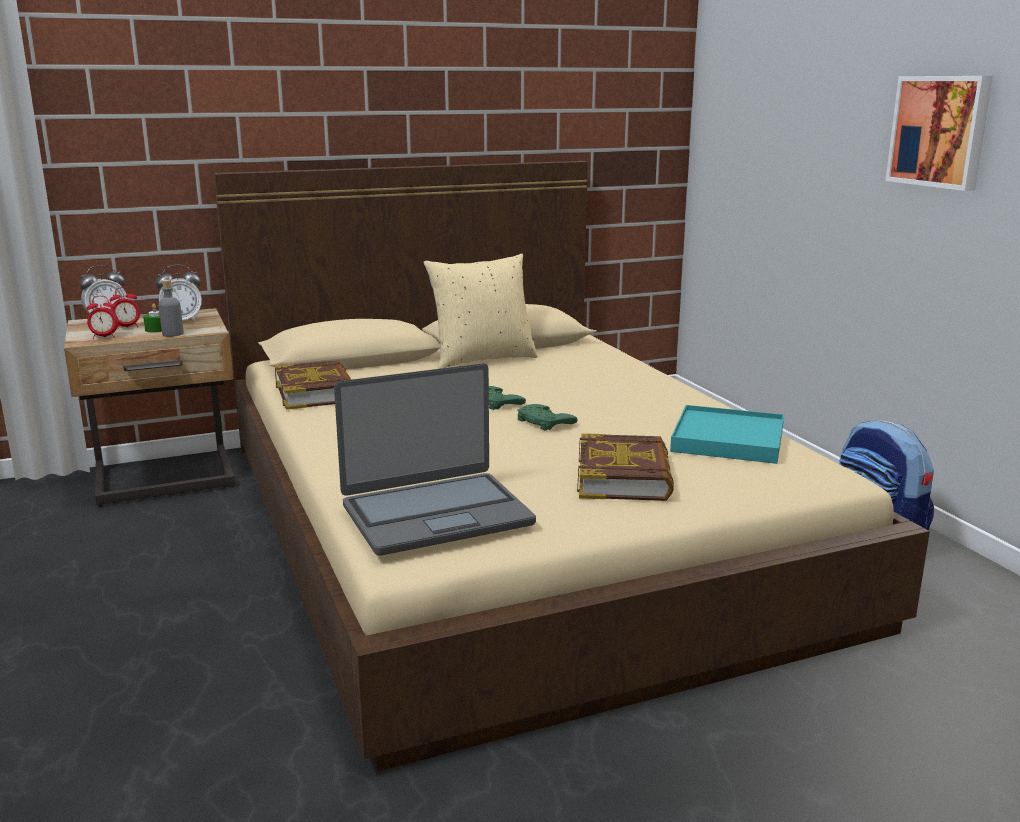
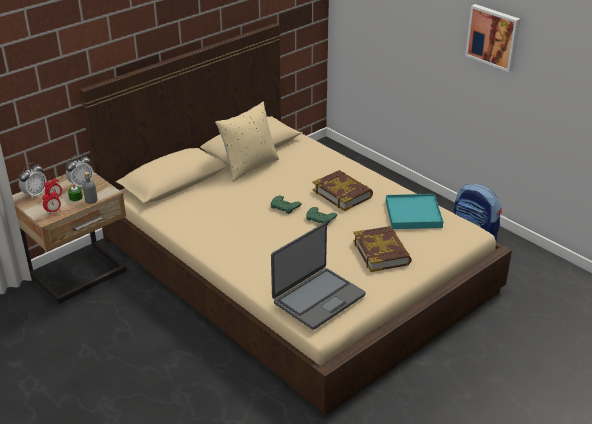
camera: 20 degrees left, 15 degrees up
(316, 392) = (181, 217): book -> book (342, 194)

